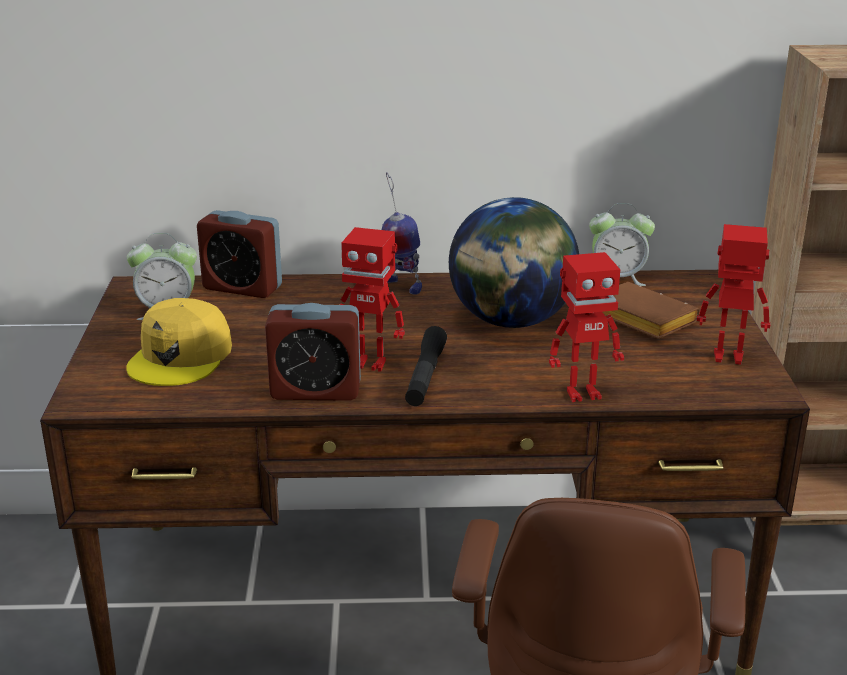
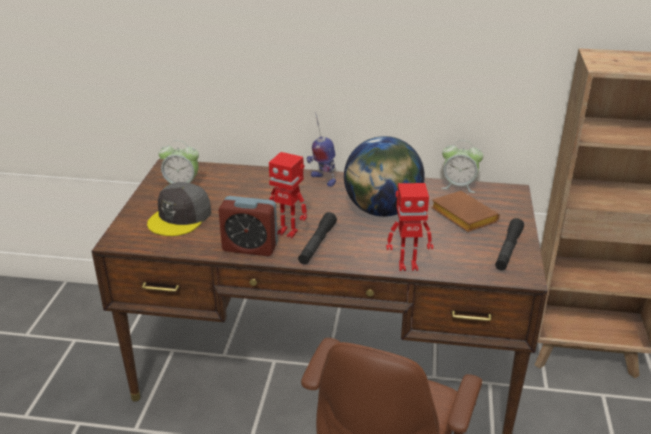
camera: 10 degrees right, 5 degrees up
(181, 357) = (180, 217): yellow cap -> grey cap
(242, 287) = (229, 173): alarm clock -> none
(728, 358) = (508, 250): toy robot -> black flashlight

